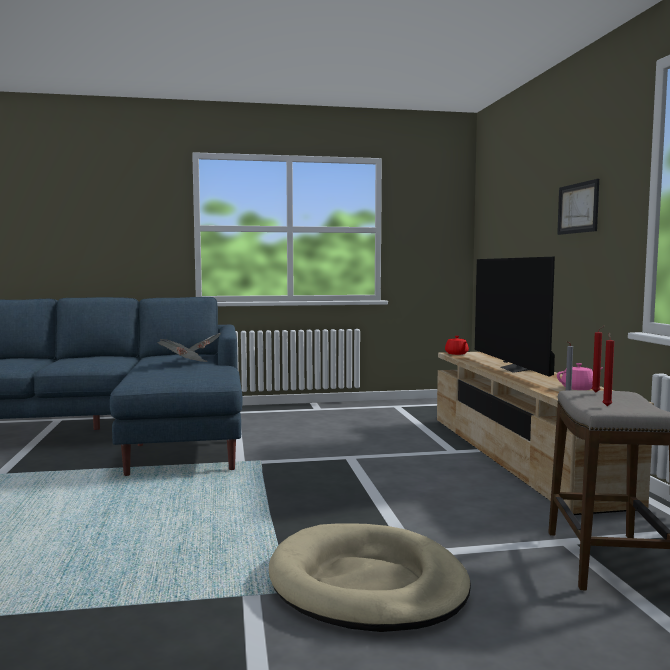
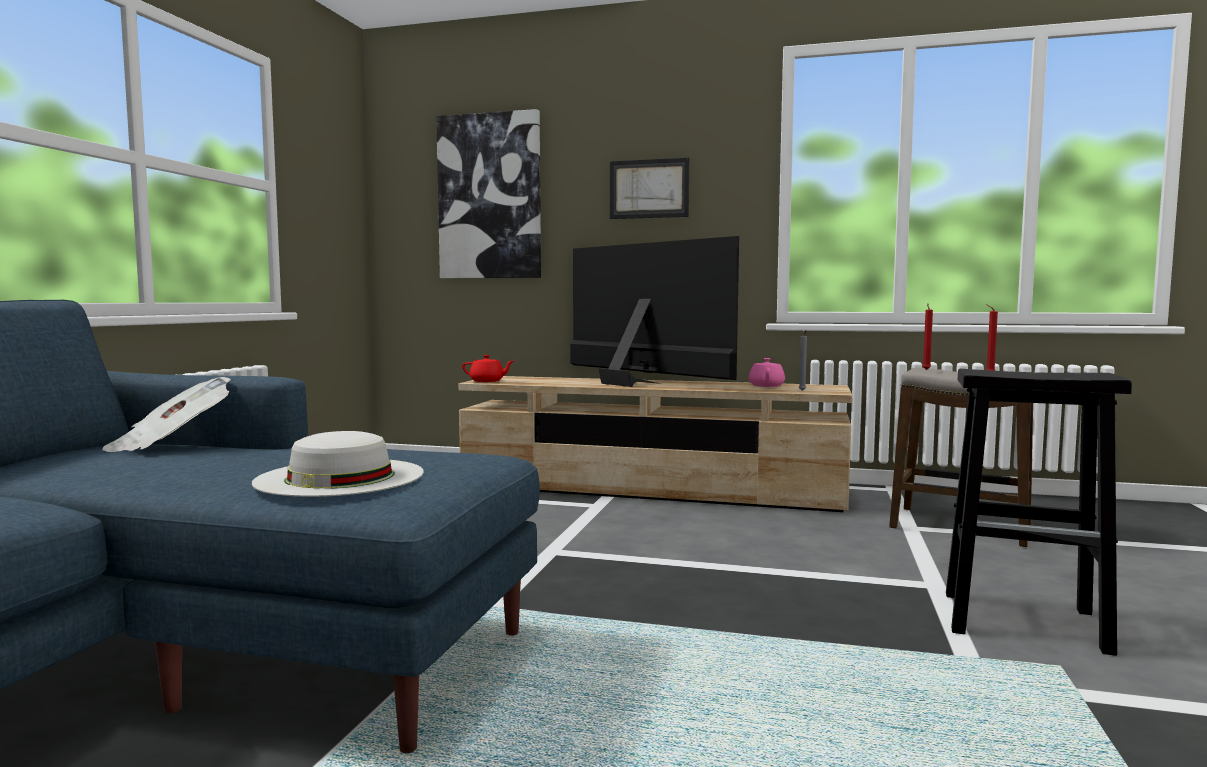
camera: 65 degrees left, 0 degrees up
(159, 374) = (340, 477): none -> white hat
(183, 364) = (239, 458): newspaper -> none
(367, 584) = (1026, 622): beige dog bed -> black stool
(512, 220) = (490, 197): none -> picture
(517, 369) = (636, 383): television -> television turned 150 degrees counterclockwise

